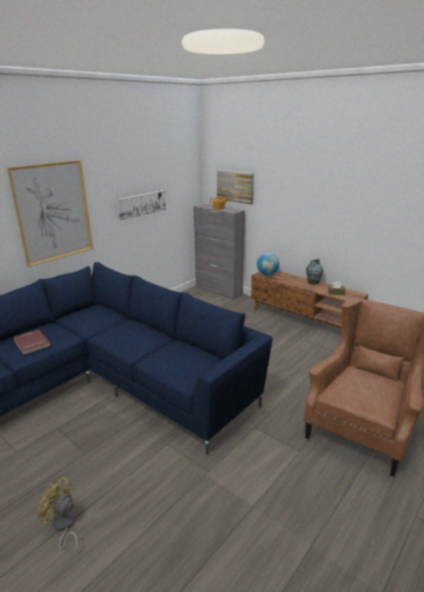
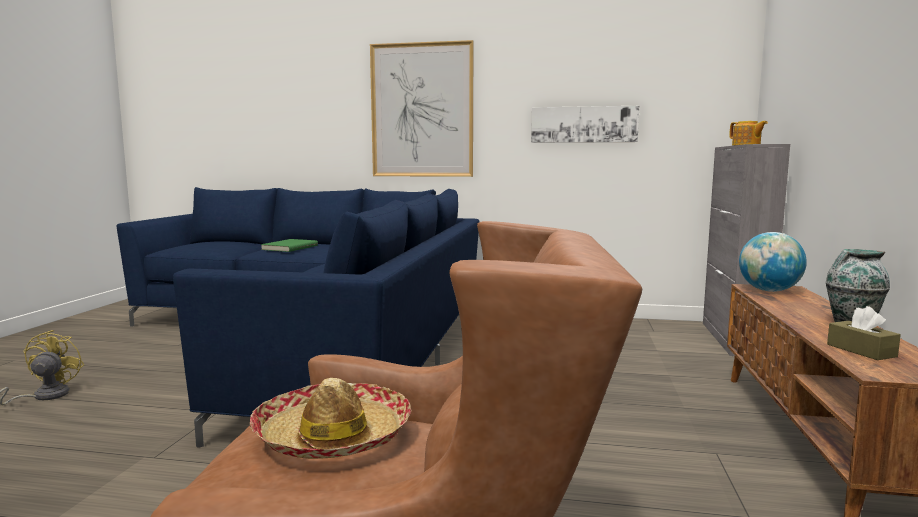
camera: 60 degrees right, 15 degrees down
(31, 343) = (289, 247): red book -> green book
(235, 186) = (789, 93): picture -> none
(357, 385) = (332, 436): none -> hat

